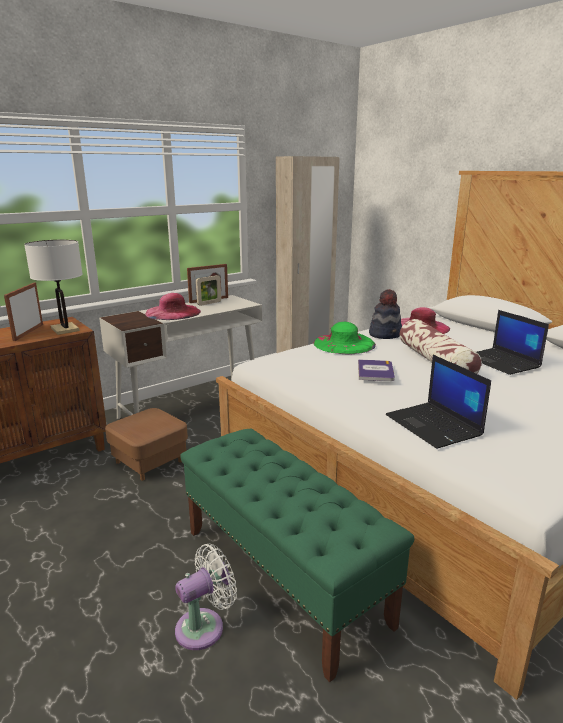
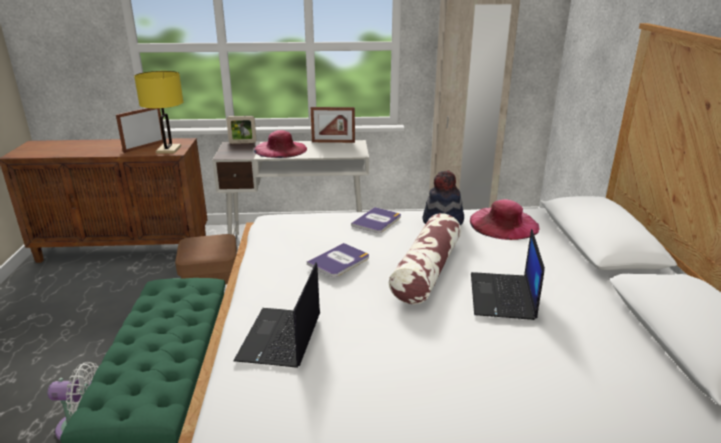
camera: 35 degrees right, 5 degrees up
(65, 329) = (168, 149): white table lamp -> yellow table lamp
(209, 303) = (326, 145): picture frame -> picture frame (242, 142)
(344, 343) = (377, 221): green hat -> book

